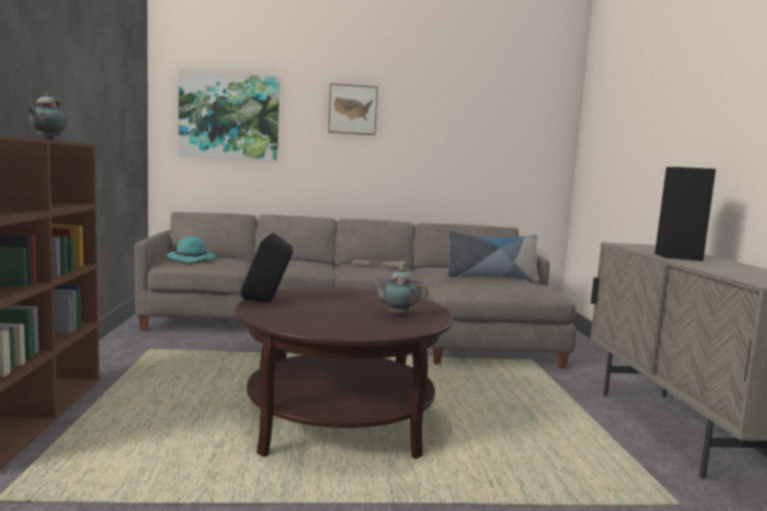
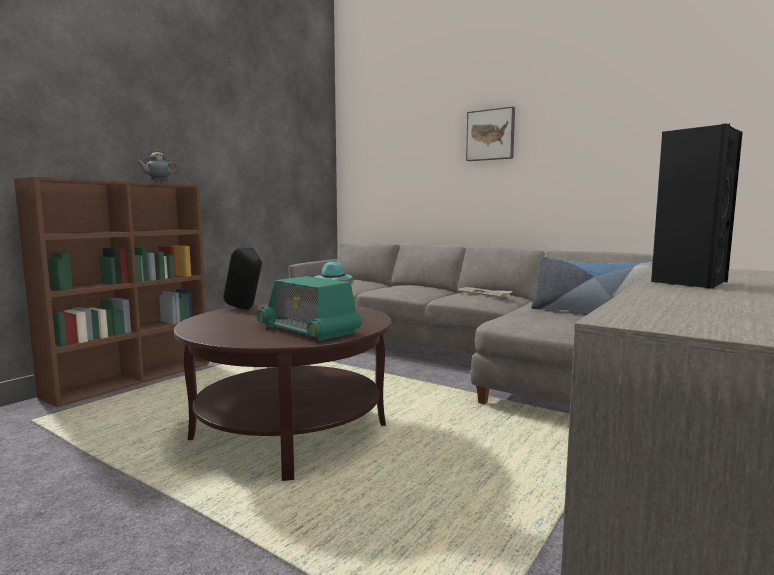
camera: 40 degrees right, 0 degrees up
(229, 117) = (389, 158): picture -> none
(397, 315) = (308, 330): teapot -> radio

